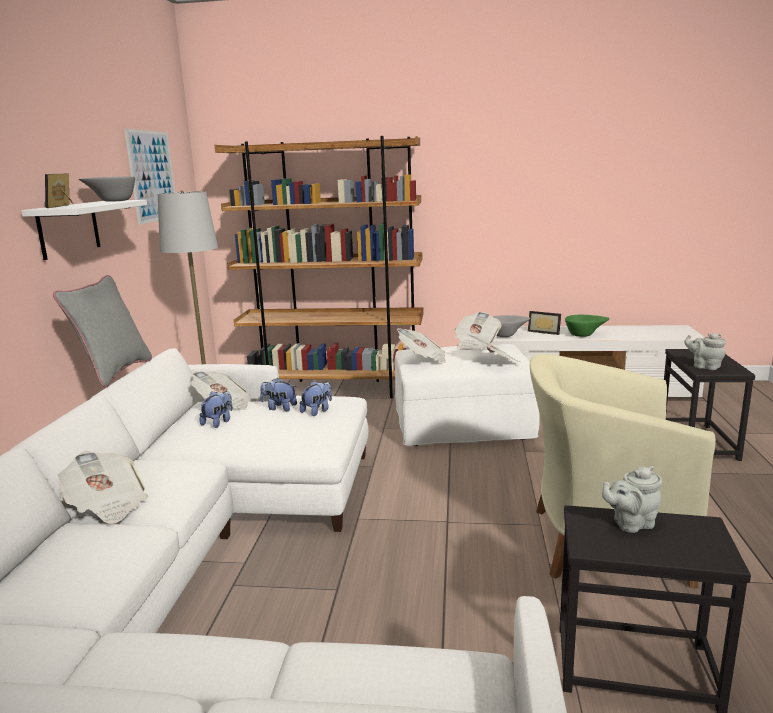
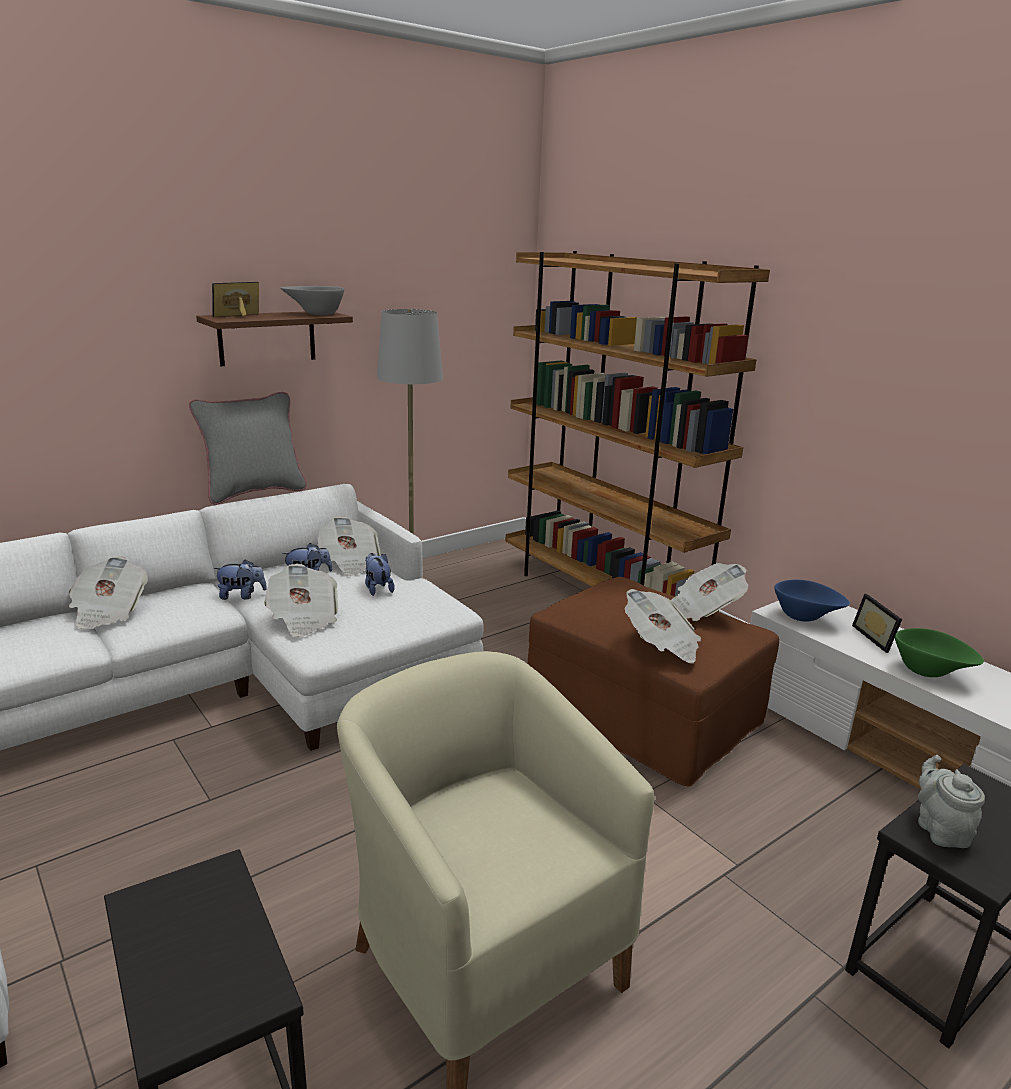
camera: 45 degrees right, 5 degrees up
(69, 229) = (267, 338): white shelf -> brown shelf
(152, 176) = (437, 284): picture -> none
(317, 411) = (397, 609): plush toy -> plush toy (241, 596)
(423, 358) = (593, 599): newspaper -> newspaper (303, 618)
(463, 424) = (644, 715): white ottoman -> brown ottoman
(507, 335) = (806, 618): grey bowl -> blue bowl
(630, 523) = (220, 919): grey teapot -> none

